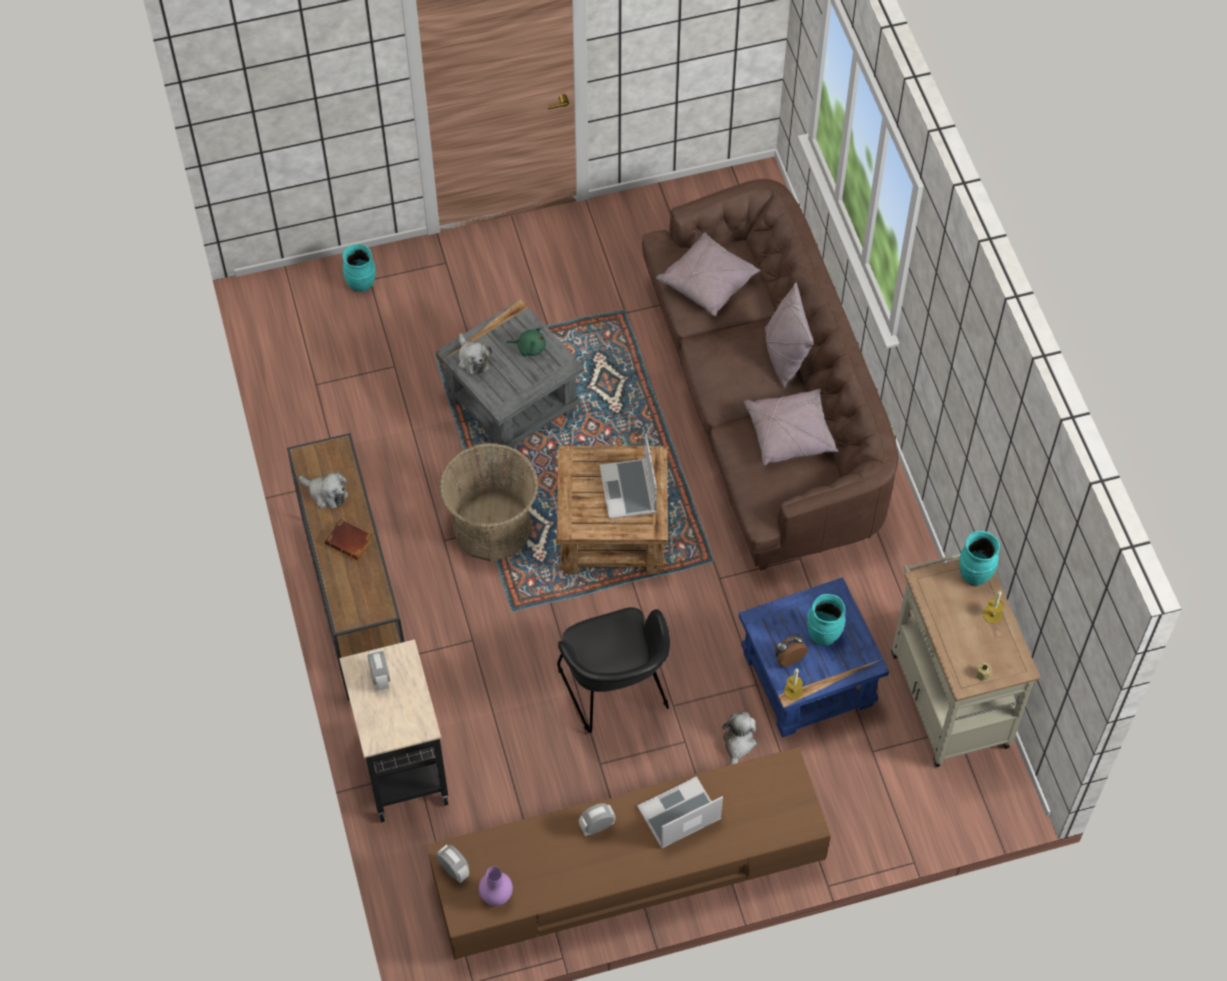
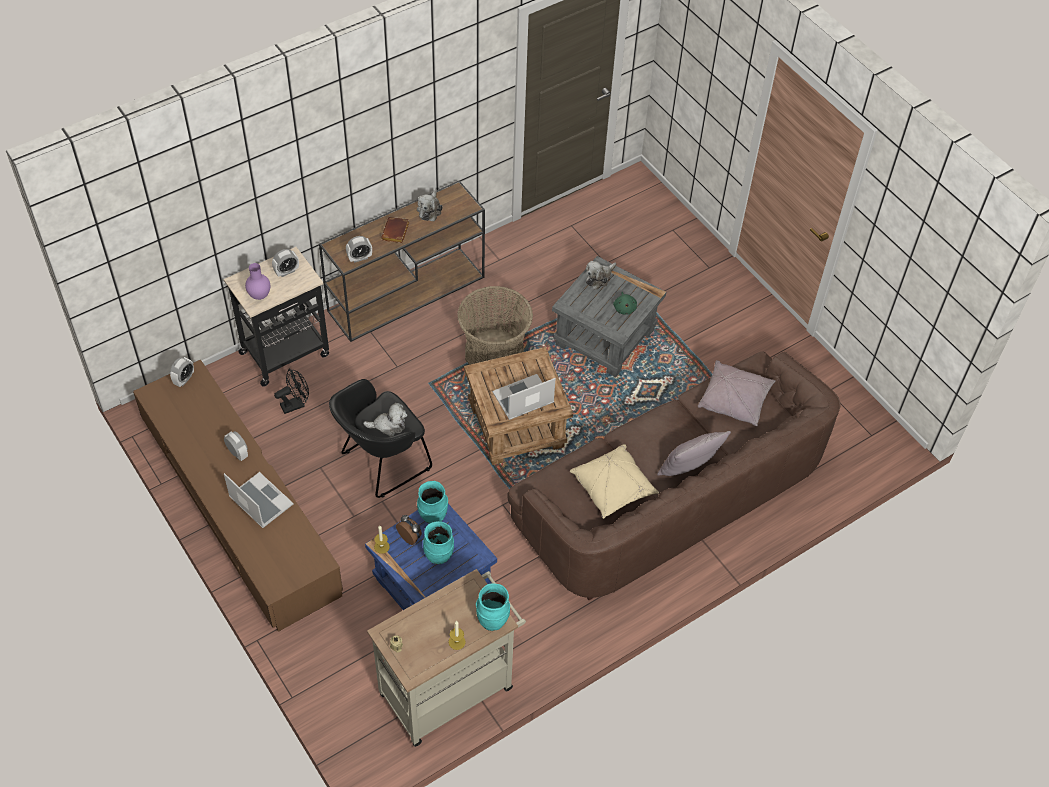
camera: 70 degrees right, 5 degrees down
(361, 284) = (666, 226): turquoise vase -> turquoise vase (433, 516)
(378, 593) = (359, 258): none -> alarm clock
(490, 771) = (296, 404): none -> black fan
(496, 897) = (169, 408): purple vase -> purple vase (259, 296)
(738, 743) = (362, 551): plush toy -> plush toy (388, 425)
(790, 434) = (613, 488): purple pillow -> beige pillow

